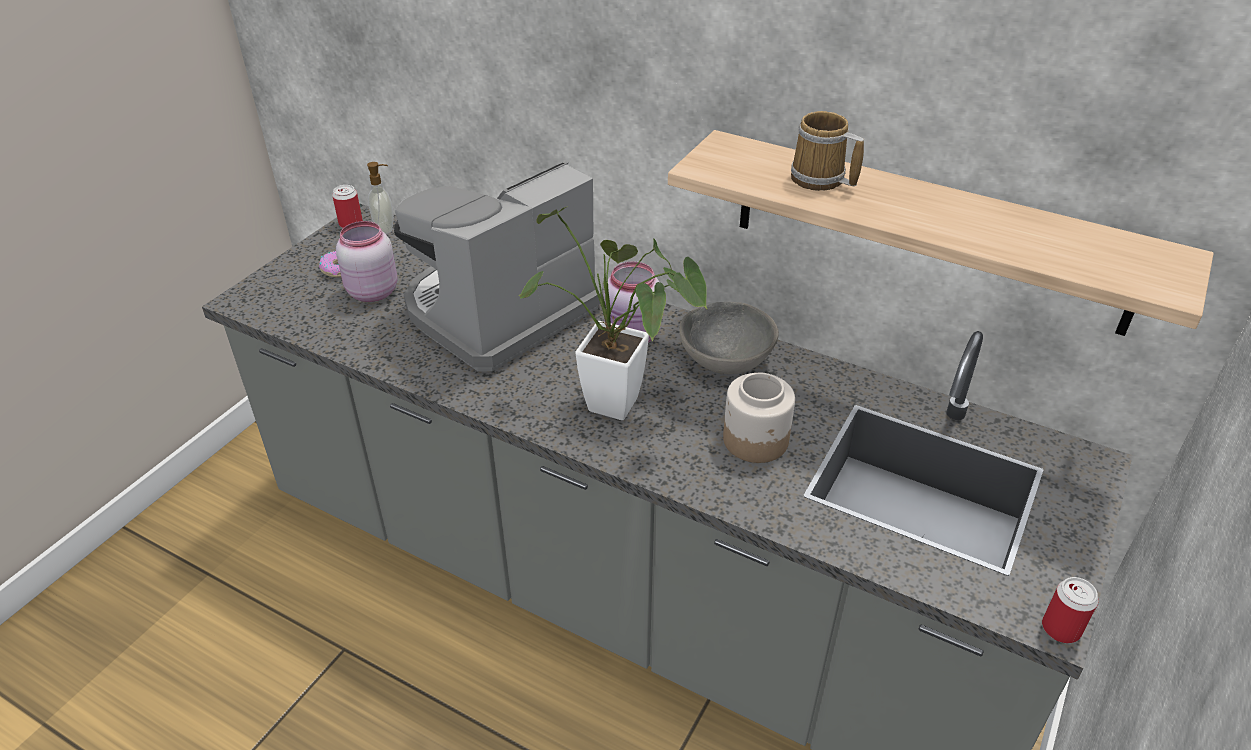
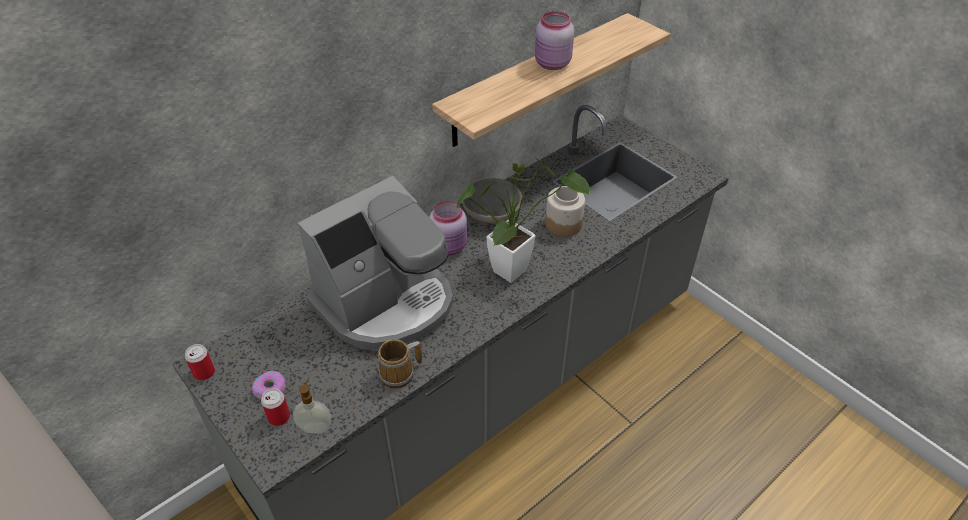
camera: 70 degrees left, 5 degrees up
(371, 292) = (316, 372): pink jar -> pink jar (552, 64)
(385, 228) = (229, 350): soap dispenser -> soap dispenser (315, 427)
(499, 311) = (386, 303): coffee machine -> coffee machine turned 105 degrees counterclockwise
(819, 180) = (513, 86): mug -> mug (399, 374)
(1061, 628) = (709, 175): can -> can (279, 417)

